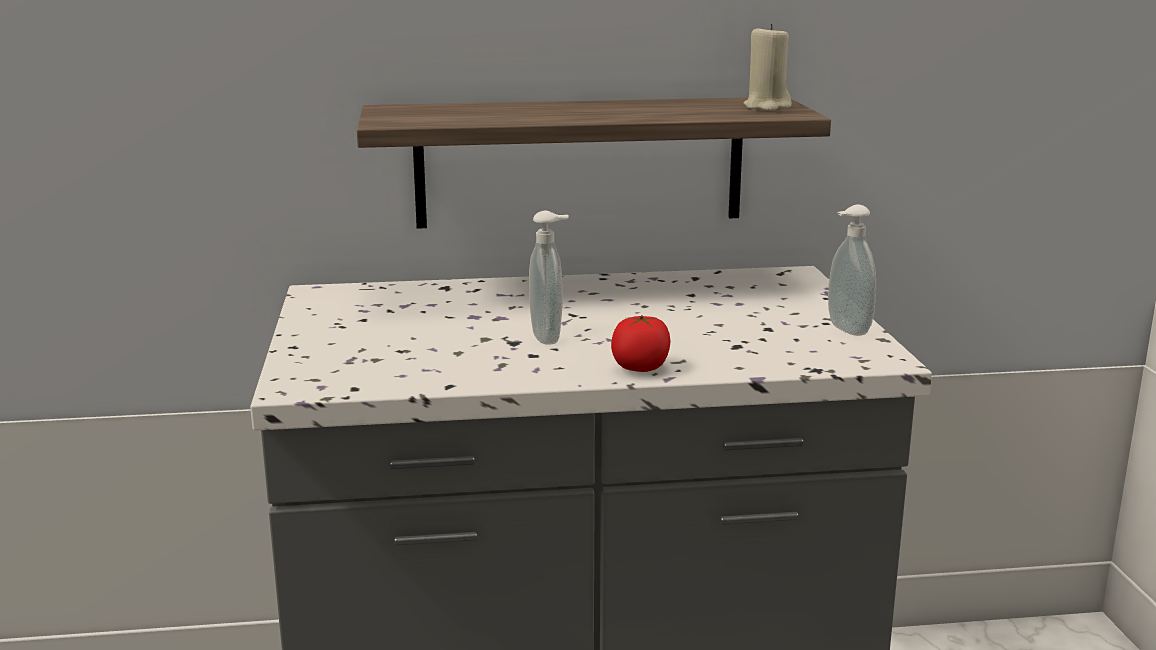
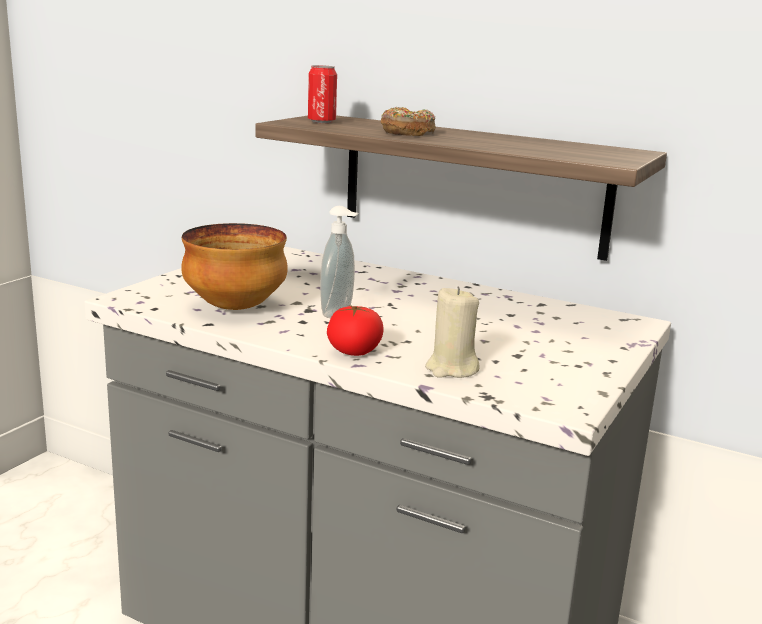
camera: 35 degrees right, 0 degrees up
(416, 115) = (321, 122): none -> can
(439, 362) = (236, 308): none -> bowl
(539, 113) = (407, 132): none -> donut
(767, 107) = (610, 154): beige candle -> beige candle (451, 369)
(845, 330) = (584, 375): soap dispenser -> none

